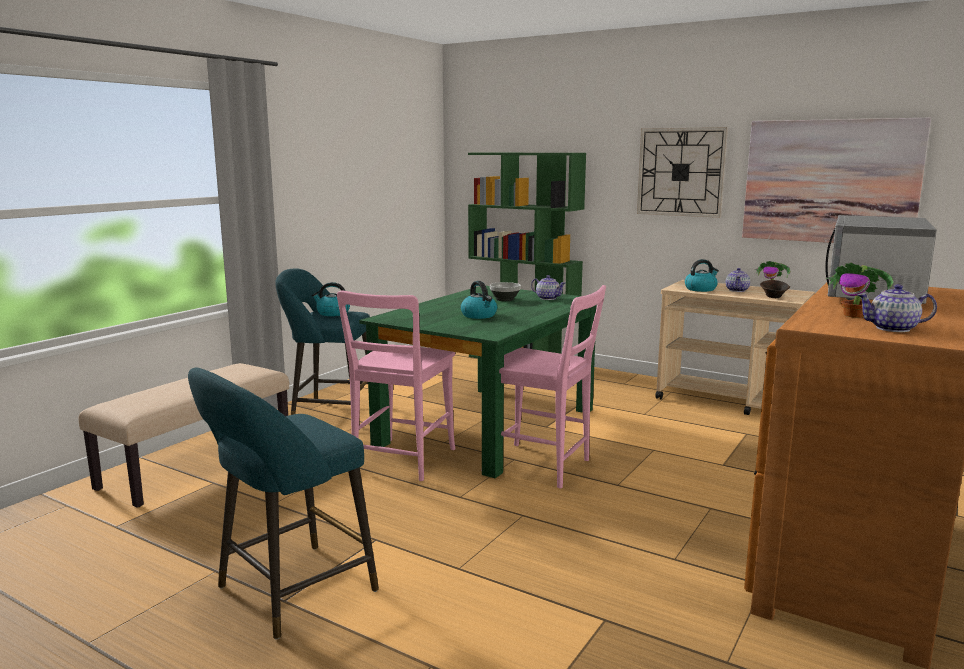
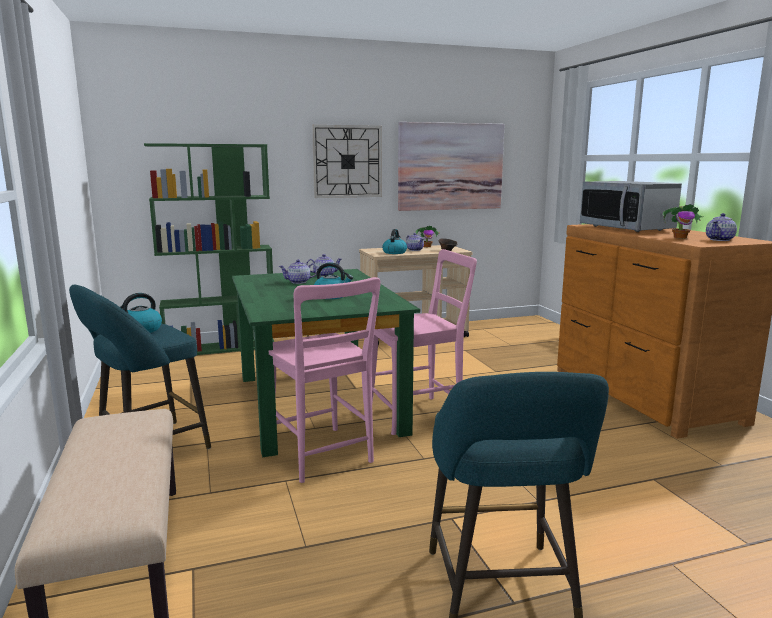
camera: 50 degrees left, 0 degrees up
(505, 299) = (299, 282): bowl -> teapot

